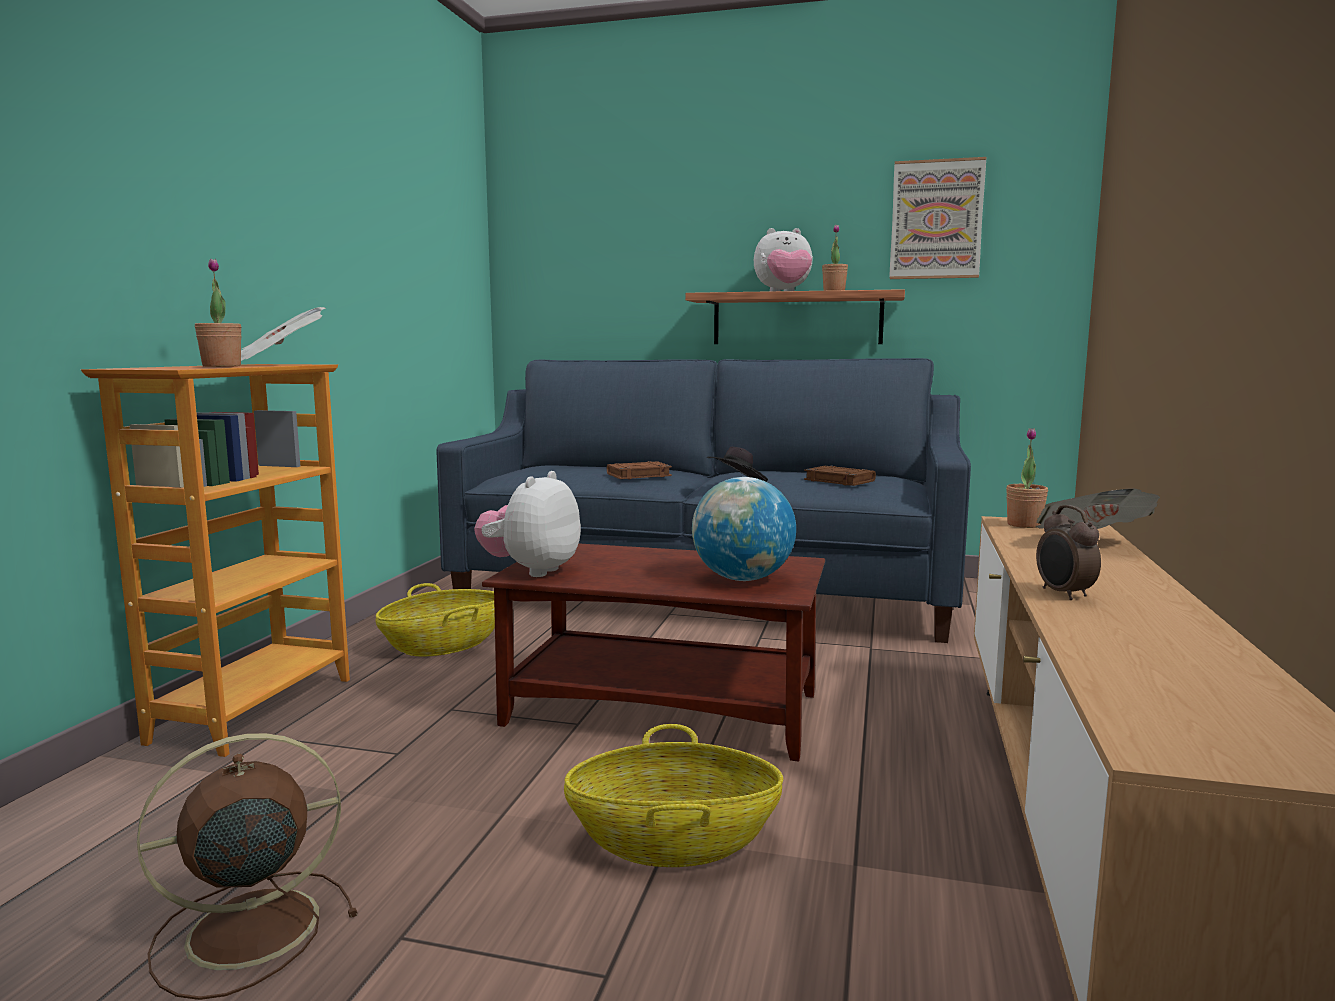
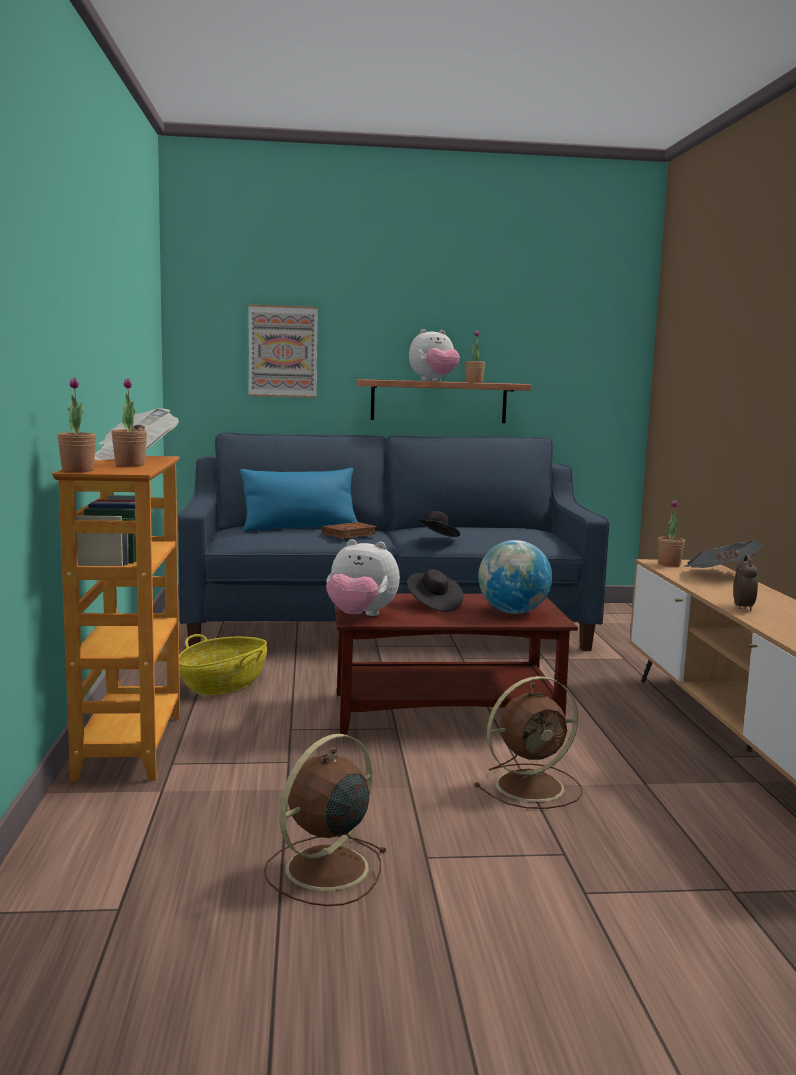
camera: 20 degrees left, 0 degrees up
(125, 368) = (78, 470): none -> potted plant
(531, 571) = (360, 616): plush toy -> plush toy turned 75 degrees counterclockwise
(598, 468) = (300, 528): none -> blue pillow
(648, 563) = (433, 605): none -> black hat
(673, 840) = (532, 786): basket -> brown fan
(838, 480) = (505, 534): brown book -> none
(936, 220) = (545, 329): picture -> picture (283, 351)
(1063, 594) = (743, 608): alarm clock -> alarm clock turned 135 degrees counterclockwise

